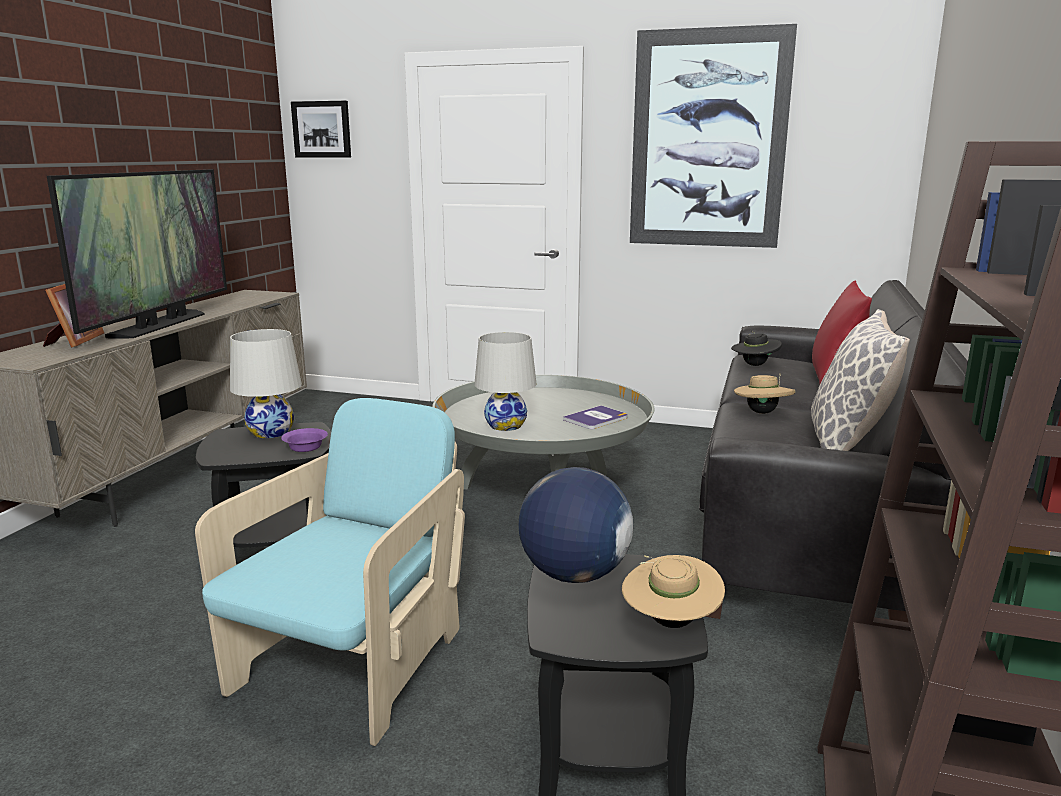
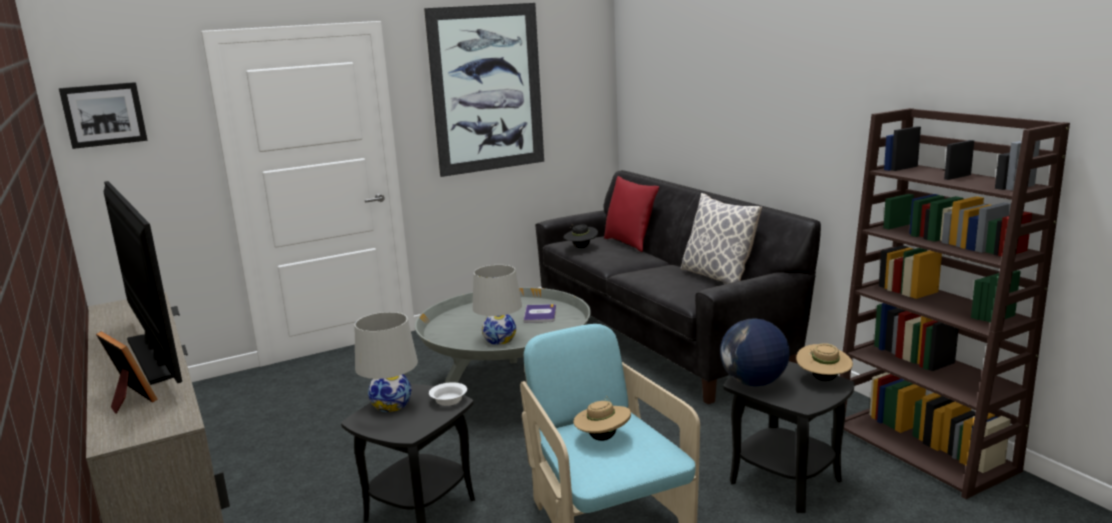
camera: 45 degrees left, 0 degrees up
(306, 448) = (449, 400): purple bowl -> white bowl
(762, 412) = (651, 274): beige hat -> beige hat (602, 438)

